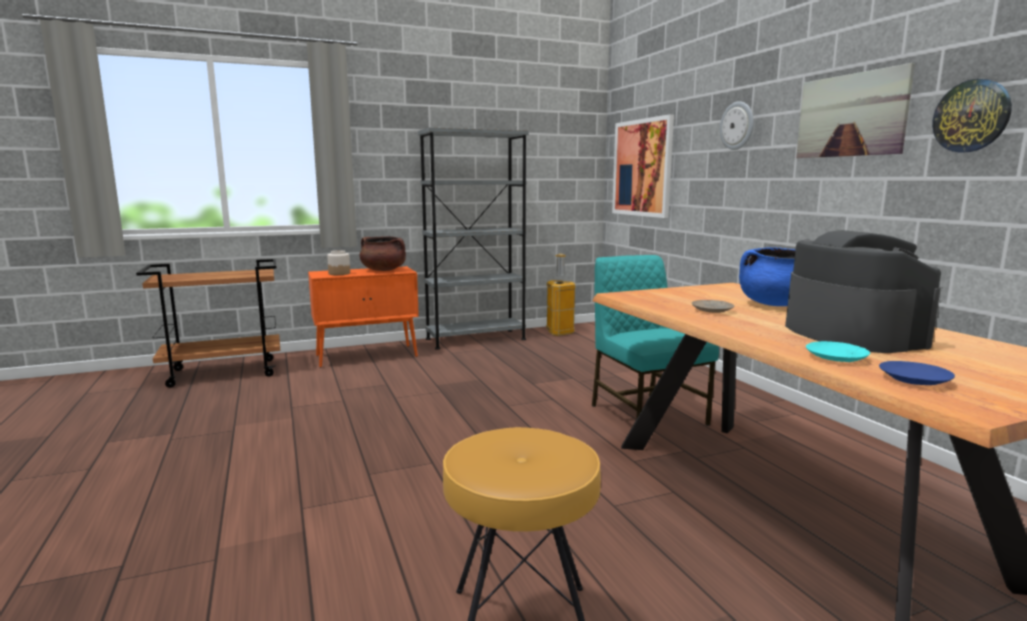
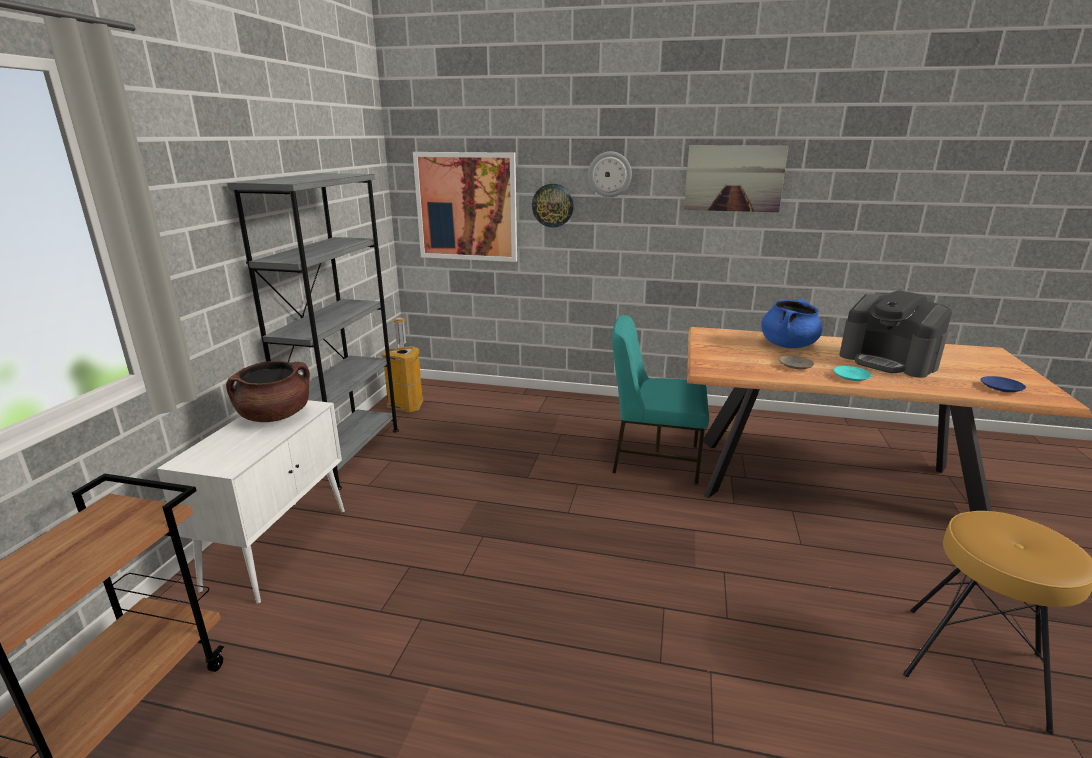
camera: 55 degrees left, 10 degrees up
(339, 273) = (236, 450): jar -> none
(368, 356) = (279, 547): orange cabinet -> white cabinet
(837, 358) = (949, 385): turquoise plate -> turquoise plate (851, 377)
(851, 334) = (888, 361): coffee machine -> coffee machine turned 150 degrees counterclockwise
(971, 116) = (828, 190): wall clock -> wall clock (553, 205)

